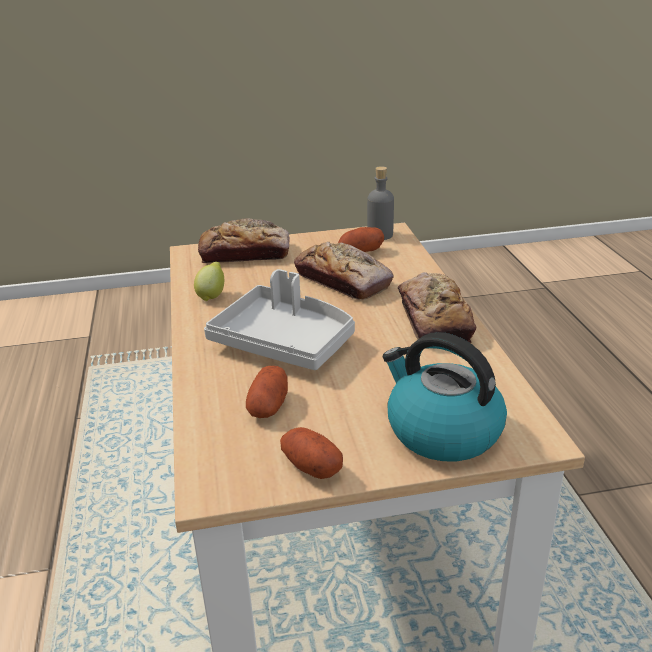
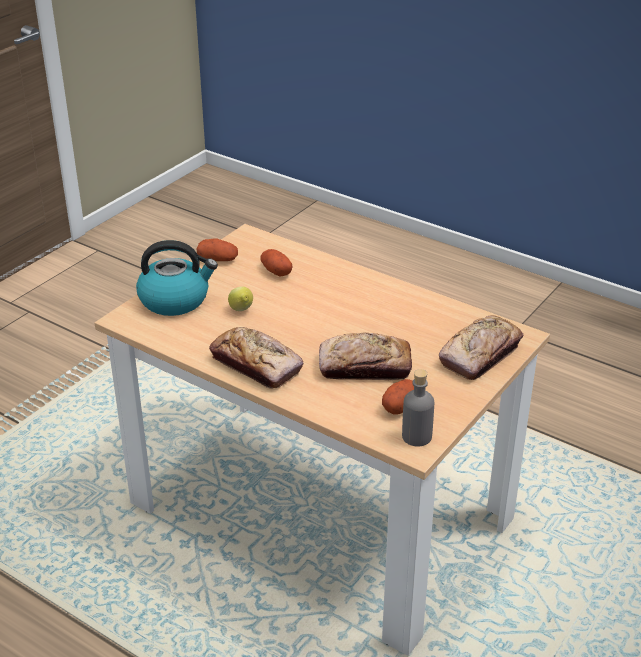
camera: 135 degrees right, 5 degrees up
(212, 295) = (427, 310): lemon -> lemon (241, 311)
(284, 342) = (325, 304): grey tray -> none

